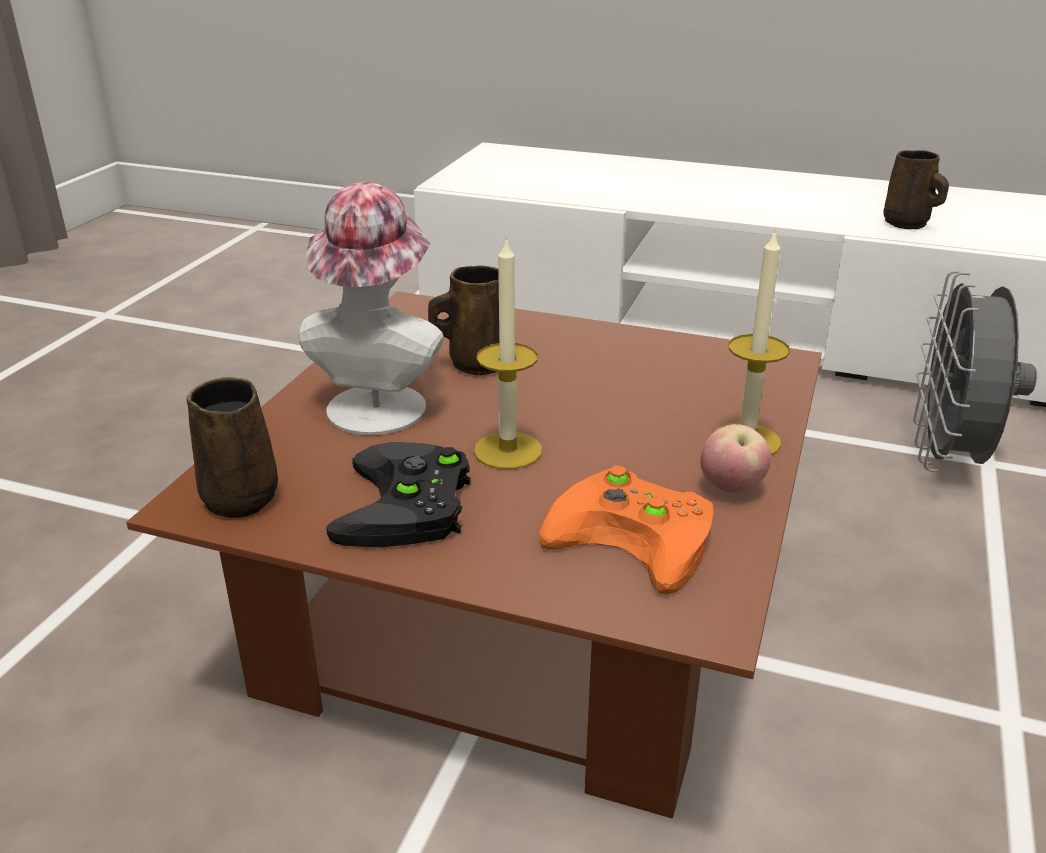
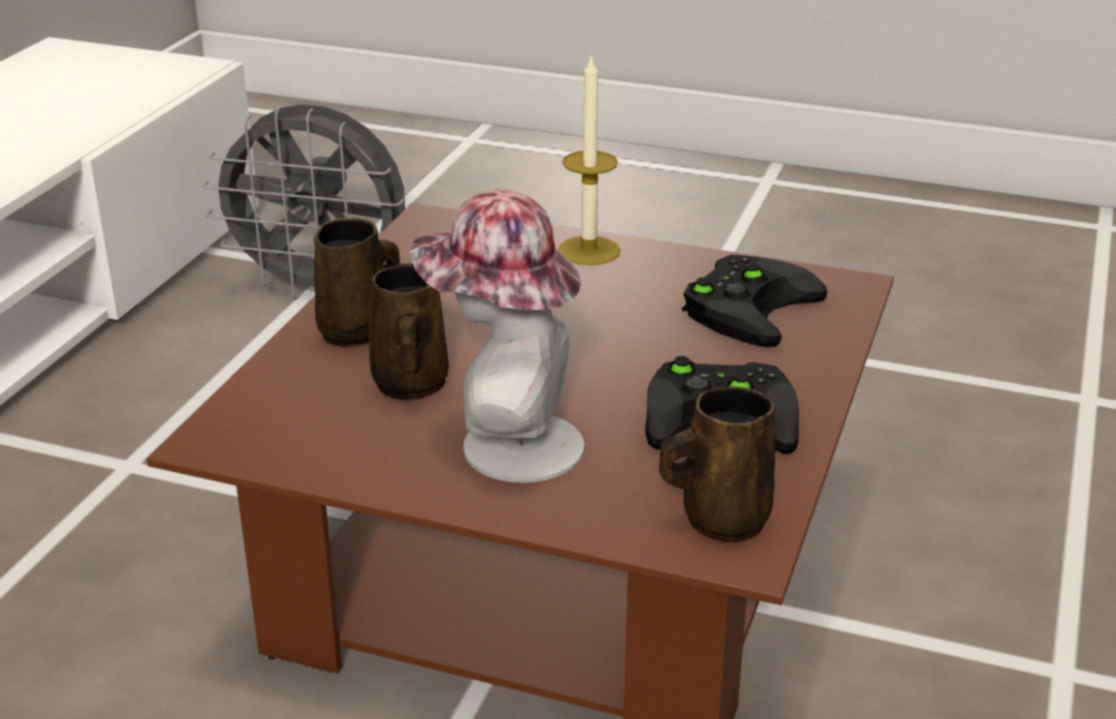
camera: 90 degrees left, 0 degrees up
(508, 450) = (613, 364): candle -> none
(639, 536) = (747, 305): orange game controller -> black game controller
(731, 488) = (669, 263): apple -> none
(907, 224) = (71, 123): brown mug -> brown mug (358, 331)

